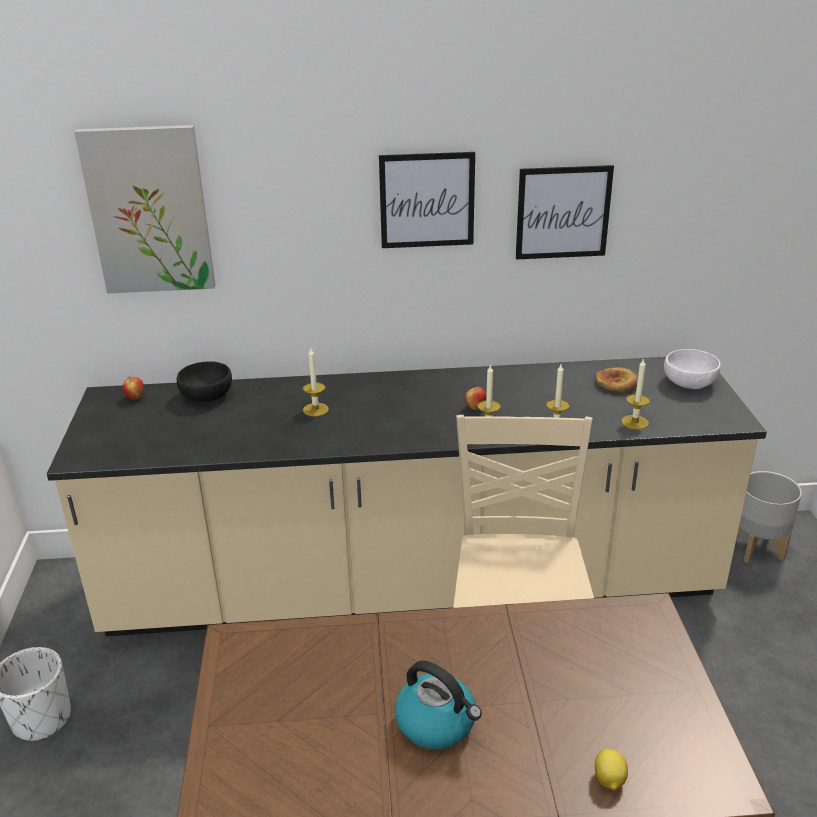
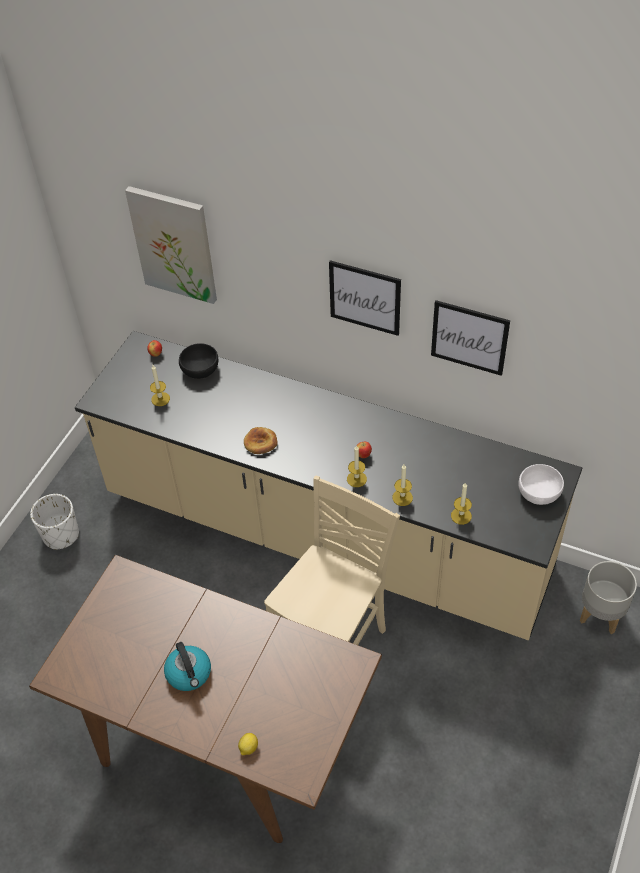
camera: 30 degrees right, 20 degrees up
(315, 409) = (259, 413): candle -> candle (160, 399)
(616, 383) = (484, 471): bread -> bread (260, 442)

